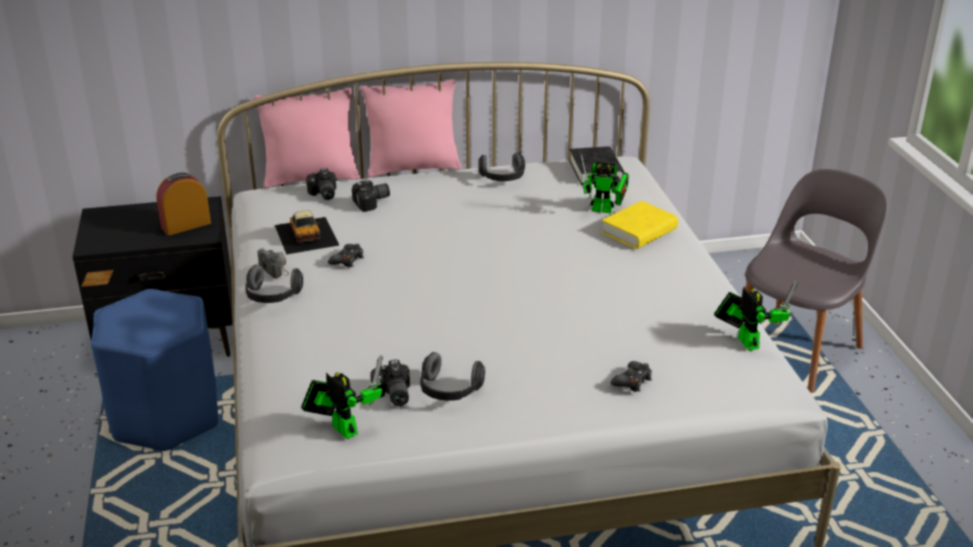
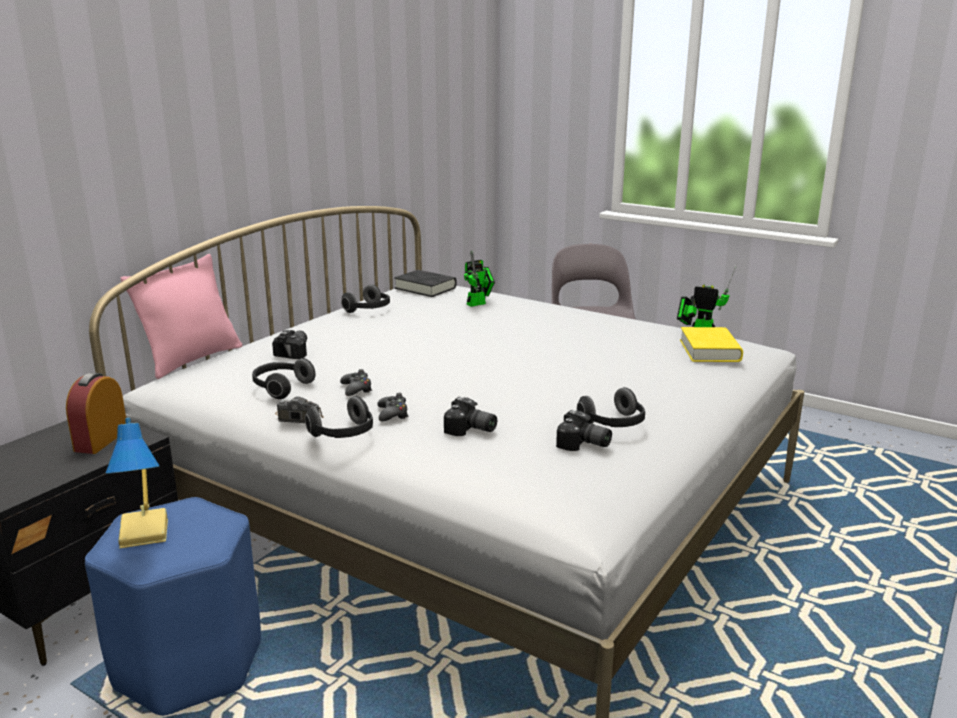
camera: 45 degrees left, 10 degrees down
(140, 309) = (146, 532): none -> table lamp
(306, 234) = (281, 388): toy car -> headphones
(322, 194) = (235, 362): camera -> camera (470, 430)
(342, 427) = (594, 480): toy robot -> none
(413, 168) = (276, 327): pink pillow -> none
(632, 381) = (697, 371): black game controller -> black game controller (392, 414)
(639, 231) = (524, 306): yellow book -> yellow book (709, 351)

